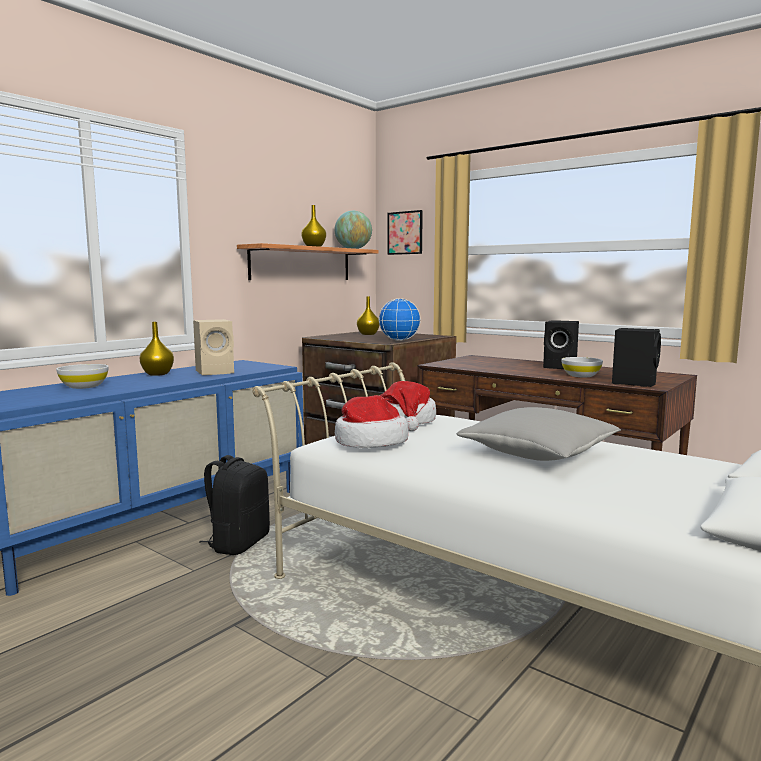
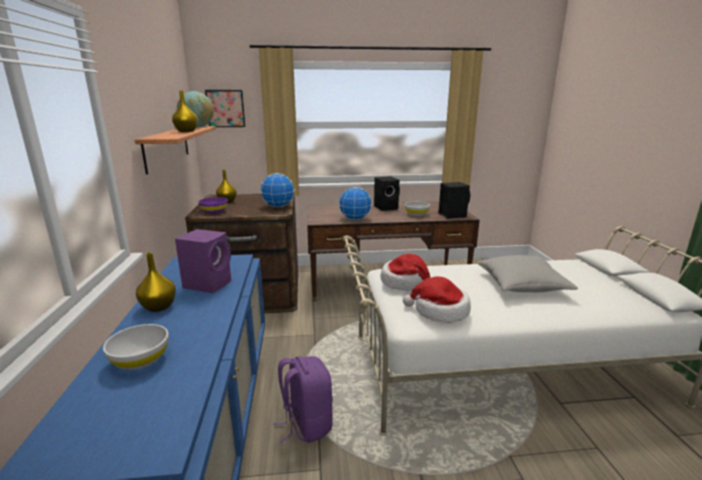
camera: 45 degrees left, 10 degrees up
(216, 372) = (209, 283): beige speaker -> purple speaker
(238, 543) = (306, 424): black backpack -> purple backpack
(334, 337) = (214, 211): none -> purple bowl
(484, 368) = (355, 219): none -> globe

